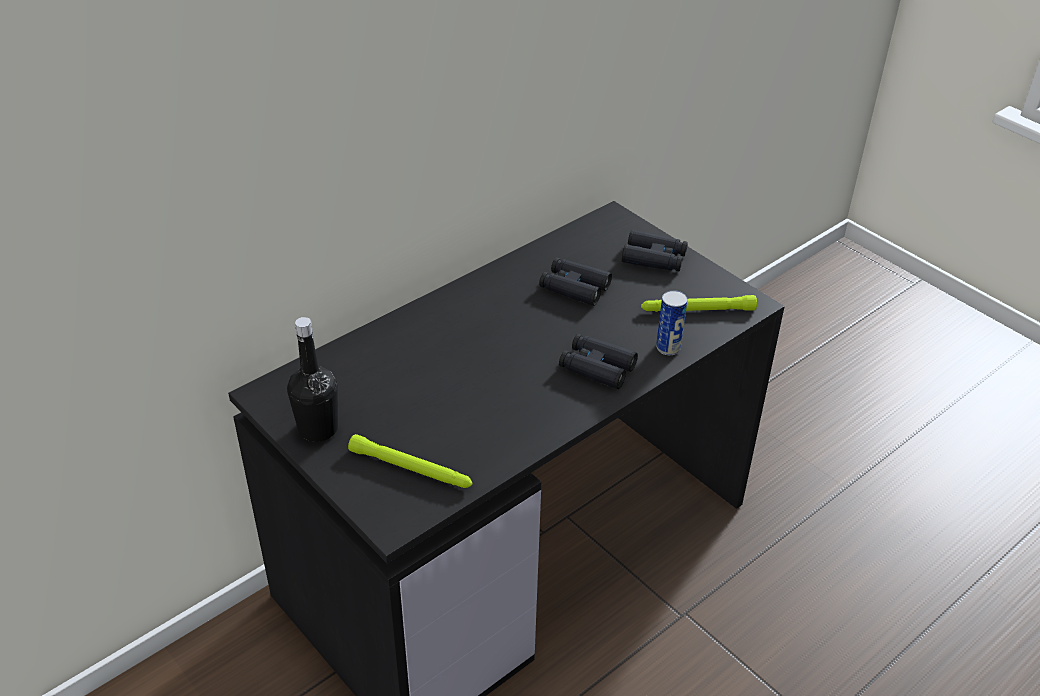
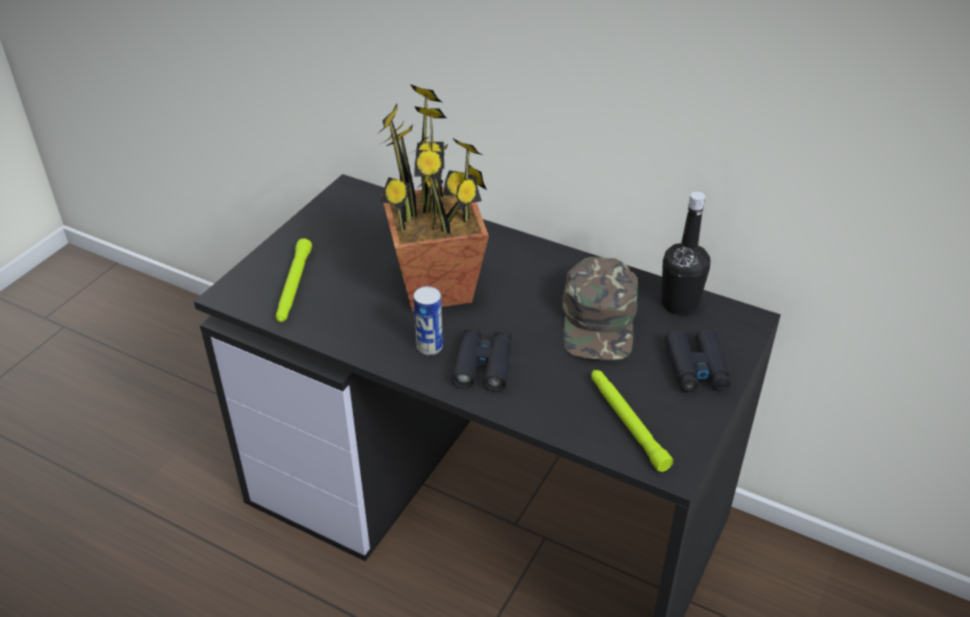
camera: 70 degrees right, 0 degrees up
(318, 429) = (320, 226): black bottle -> black bottle (679, 304)
(474, 368) = (437, 287): none -> potted plant
(574, 288) = (600, 321): black binoculars -> green cap
(668, 348) = (545, 411): can -> can (429, 347)

